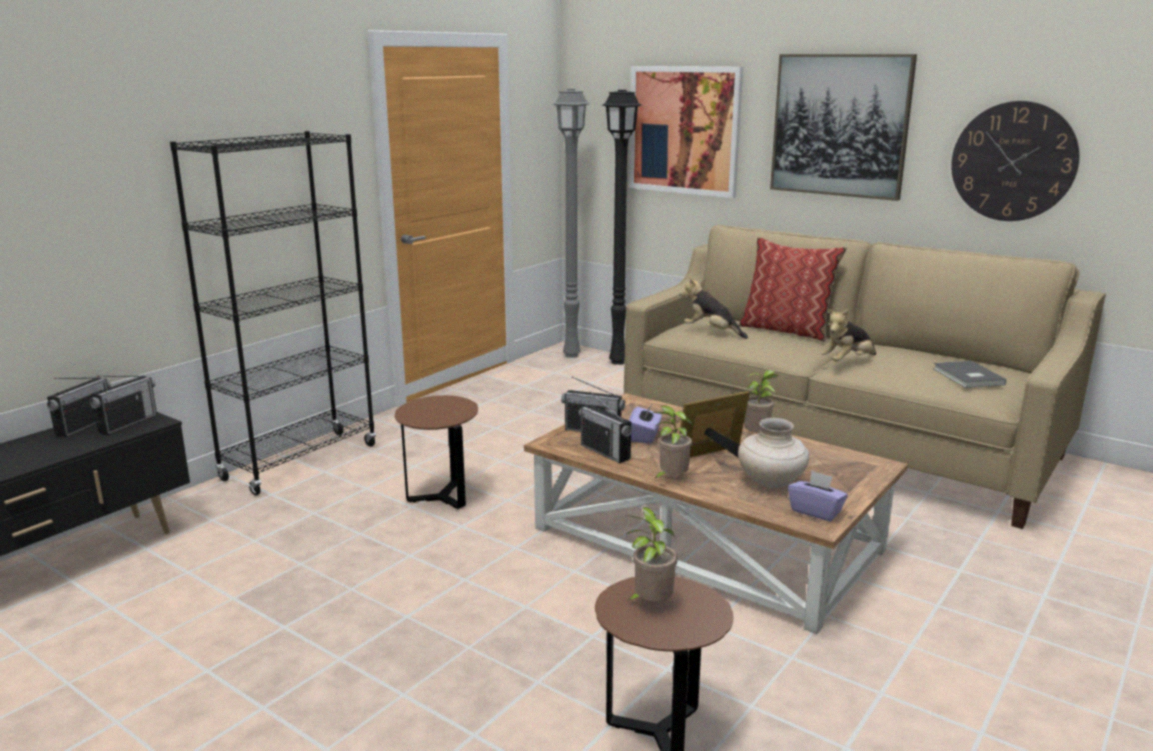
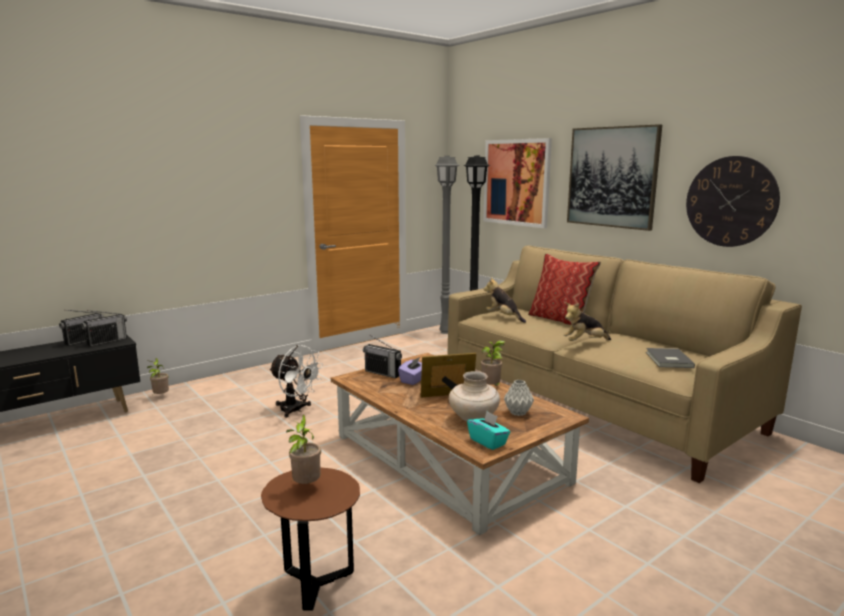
camera: 15 degrees right, 5 degrees down
(300, 462) = (231, 380): black bookcase -> none
(441, 497) = (296, 410): brown side table -> white fan
(605, 452) = (378, 387): radio -> none
(671, 479) = (405, 408): potted plant -> potted plant (160, 396)
(816, 511) = (488, 442): purple tissue box -> turquoise tissue box
(819, 467) = (518, 412): none -> grey vase

